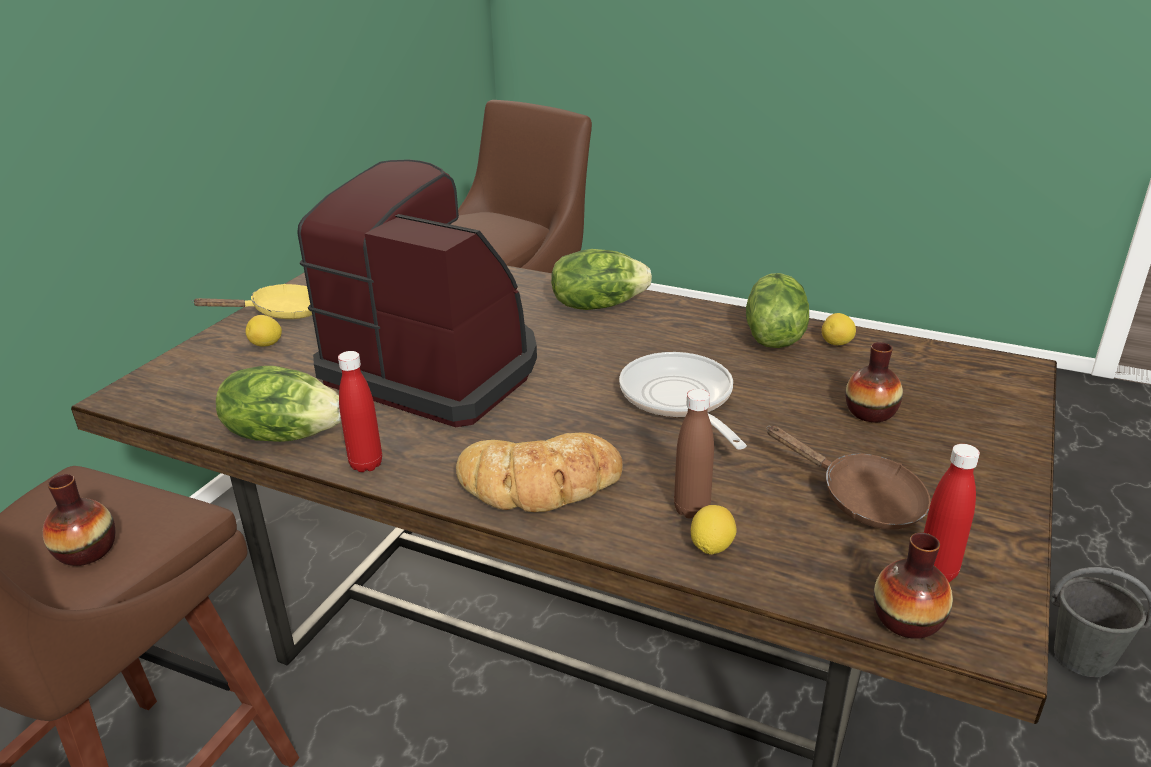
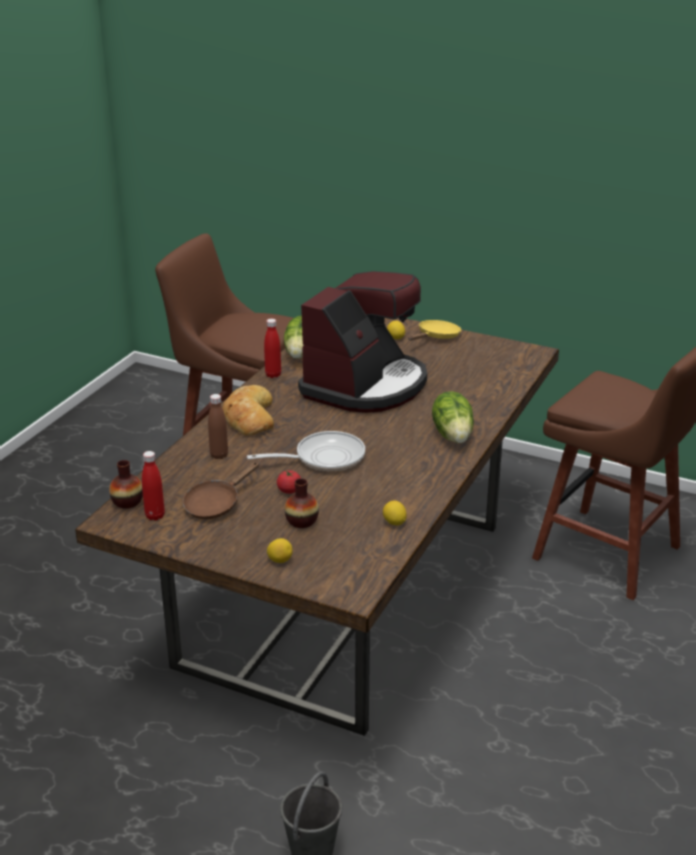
camera: 90 degrees right, 0 degrees up
(87, 551) = (235, 333): vase -> none
(281, 313) = (436, 337): yellow frying pan -> yellow frying pan turned 120 degrees counterclockwise
(711, 547) = (190, 458): lemon -> lemon (280, 560)
(772, 336) = (407, 498): lettuce -> none
(788, 427) = (289, 490): none -> tomato

